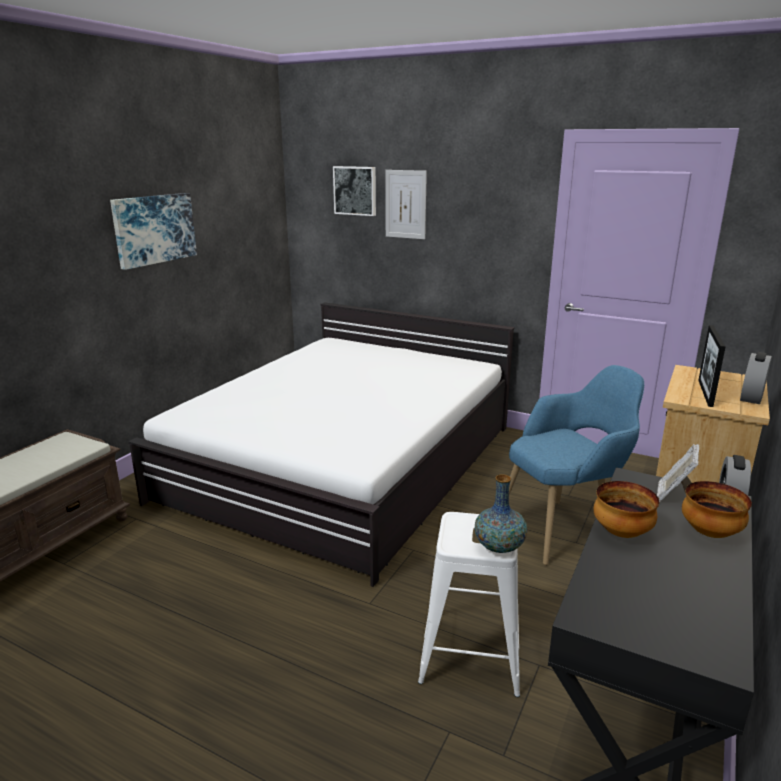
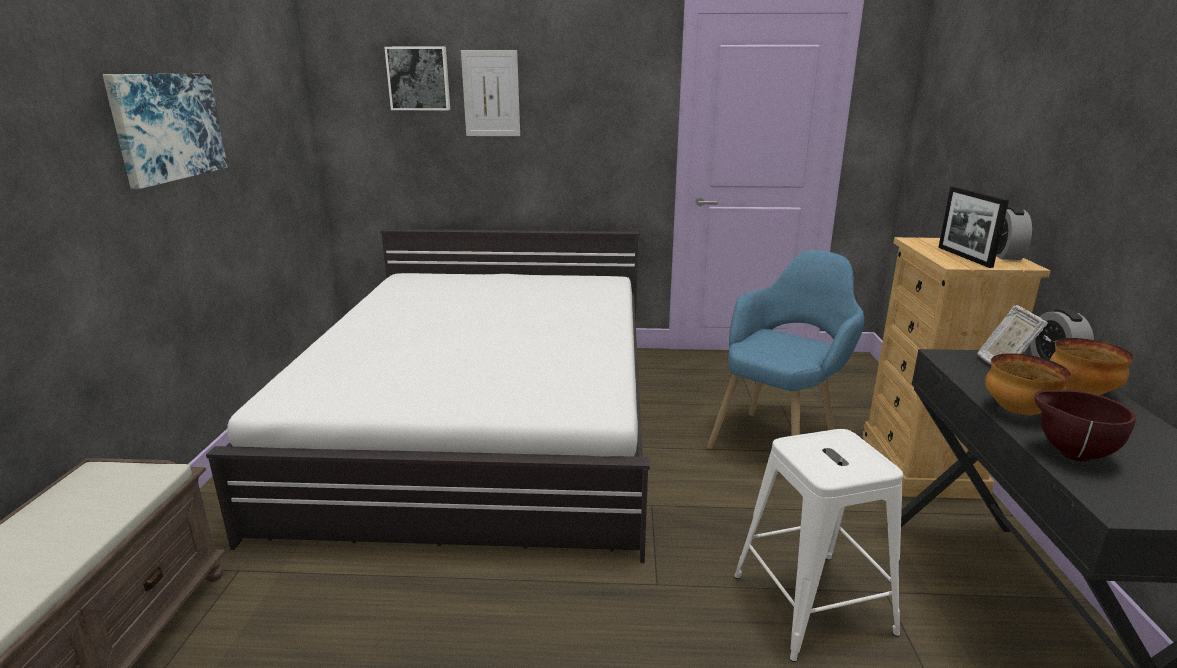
camera: 25 degrees left, 0 degrees up
(499, 546) = (873, 463): vase -> none
(610, 572) = (1069, 453): none -> brown bowl

